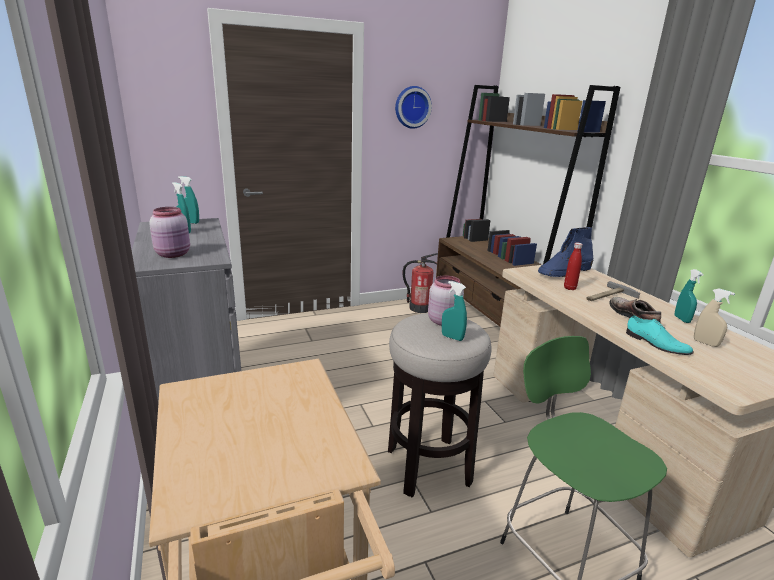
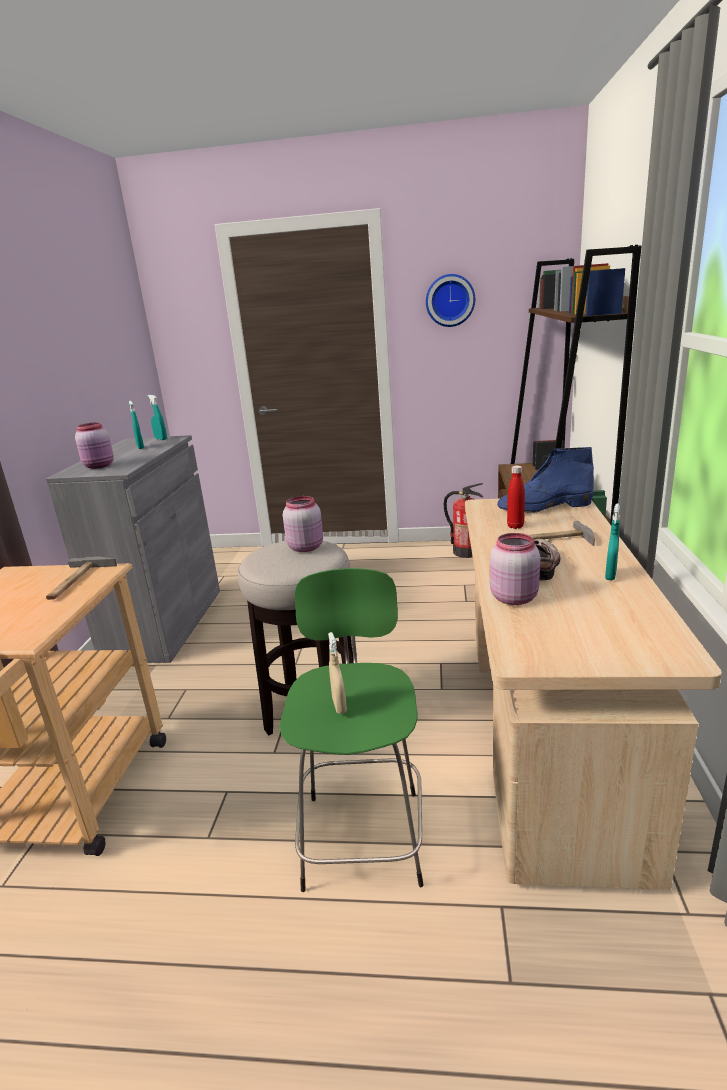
camera: 30 degrees right, 0 degrees up
(292, 387) = (76, 581): none -> hammer
(452, 337) = (288, 563): turquoise spray bottle -> none
(656, 343) = (514, 597): turquoise shoe -> pink jar
(705, 343) = (589, 606): beige spray bottle -> beige spray bottle (339, 706)

